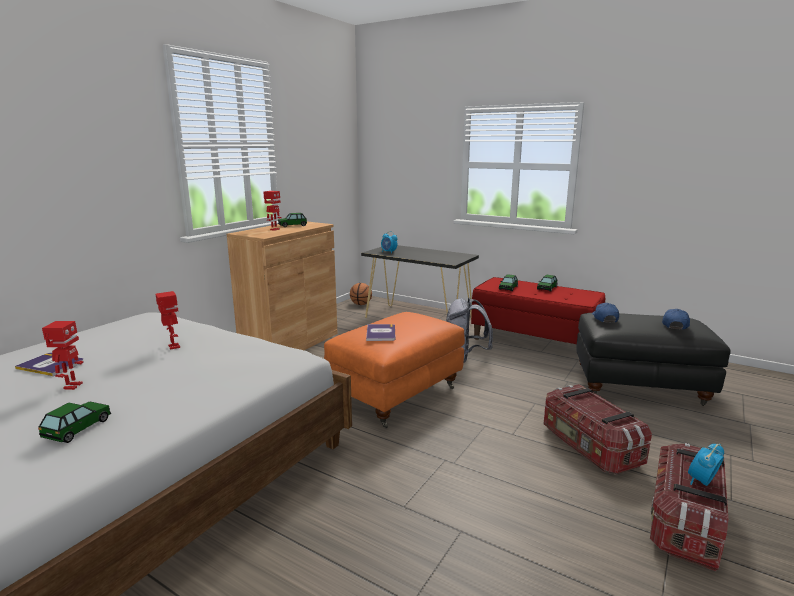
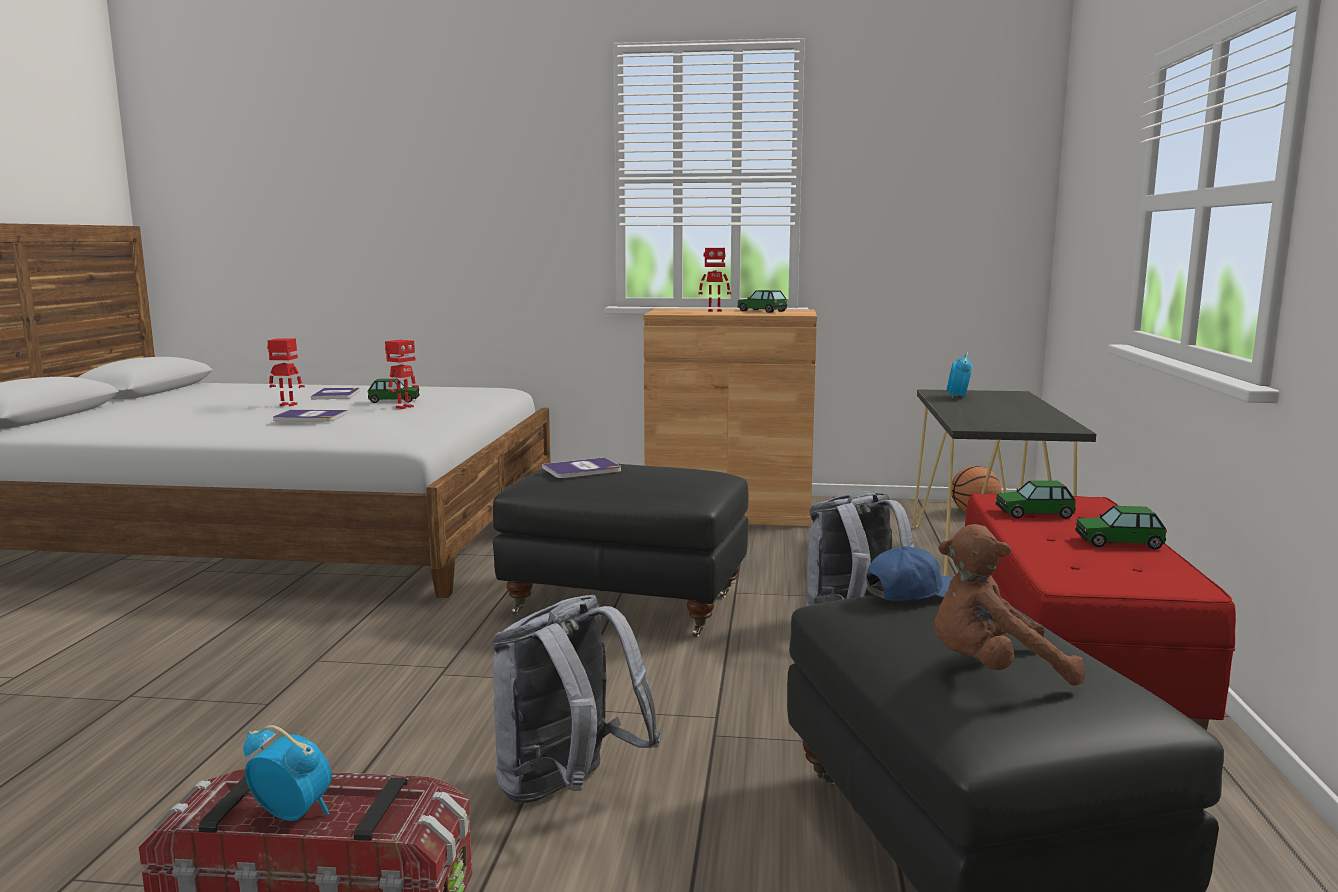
camera: 65 degrees right, 5 degrees down
(72, 386) = (287, 405): toy robot -> toy robot turned 150 degrees counterclockwise
(77, 428) = (201, 420): toy car -> toy car (394, 400)
(174, 378) = (310, 417): none -> book
(396, 395) = (627, 603): orange ottoman -> black ottoman
(589, 447) = (567, 790): storage box -> grey backpack
(674, 325) = (992, 671): blue cap -> brown plush toy

